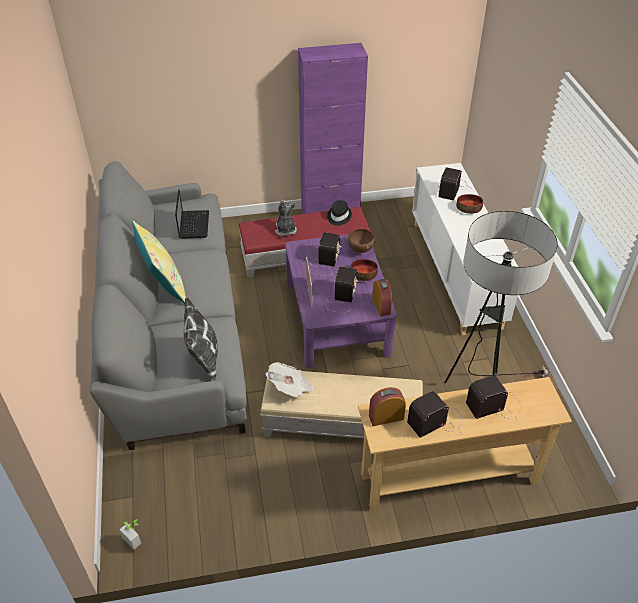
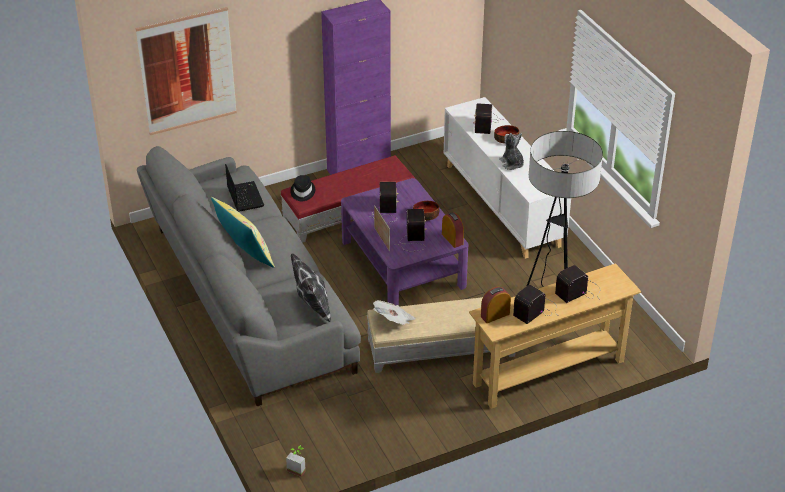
camera: 15 degrees left, 5 degrees down
(154, 90) = (187, 71): none -> picture
(285, 230) = (331, 189): plush toy -> plush toy (512, 163)
(338, 216) = (378, 168): black hat -> black hat (302, 192)
(360, 250) = (415, 194): brown bowl -> none

